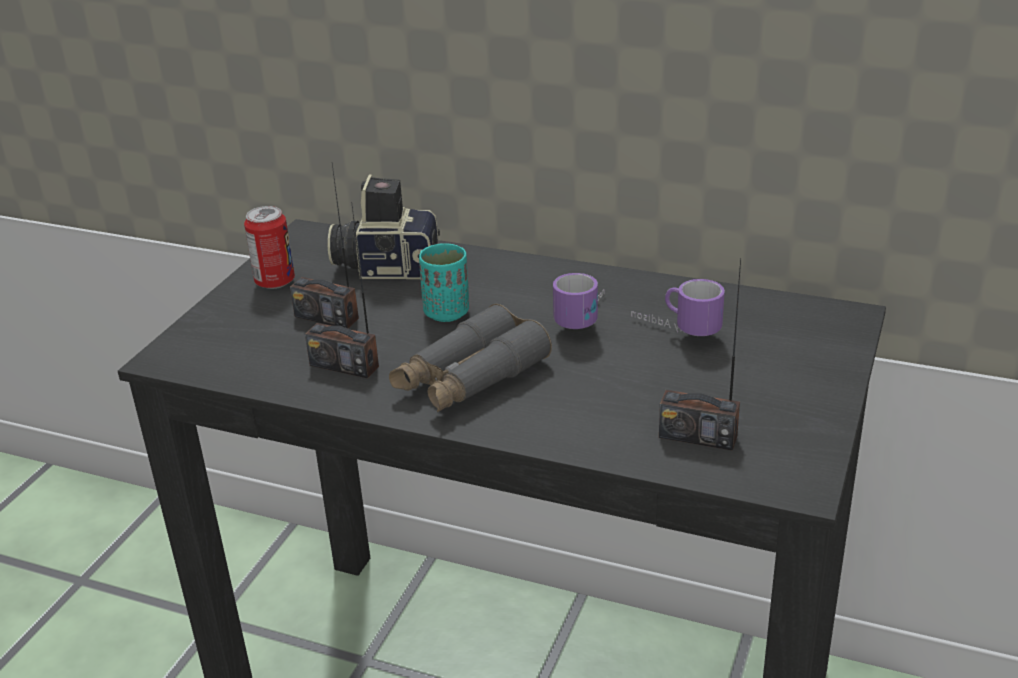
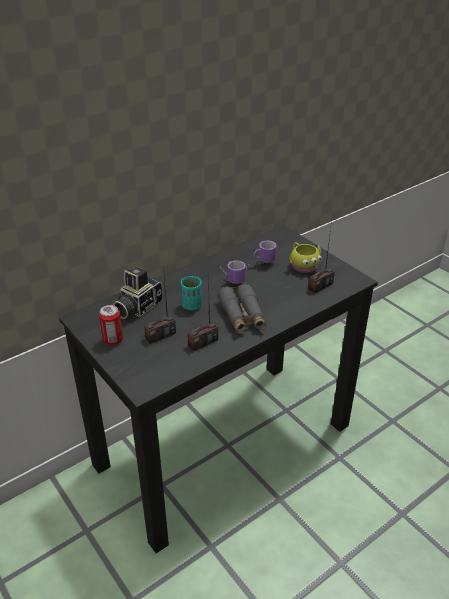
camera: 60 degrees left, 5 degrees up
(752, 384) = (303, 265): none -> yellow mug

